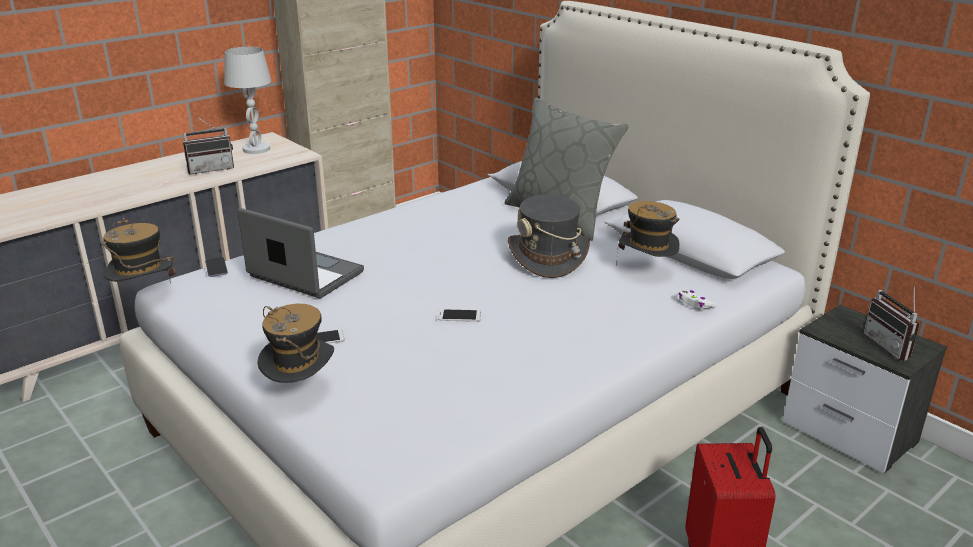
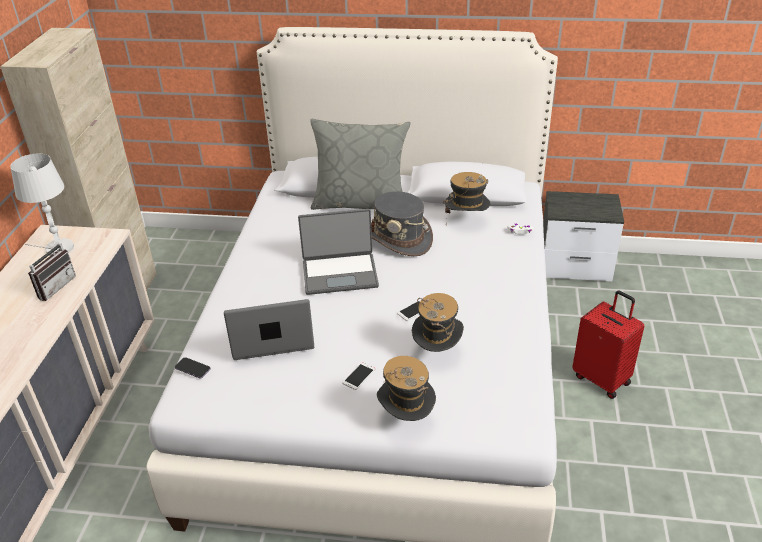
camera: 40 degrees left, 10 degrees up
(144, 296) = (175, 423): hat -> hat (437, 352)
(443, 258) = (340, 273): none -> laptop
(892, 346) = (597, 206): radio -> none

